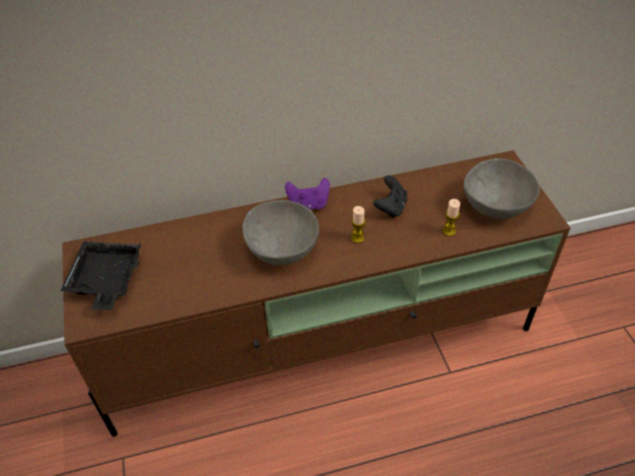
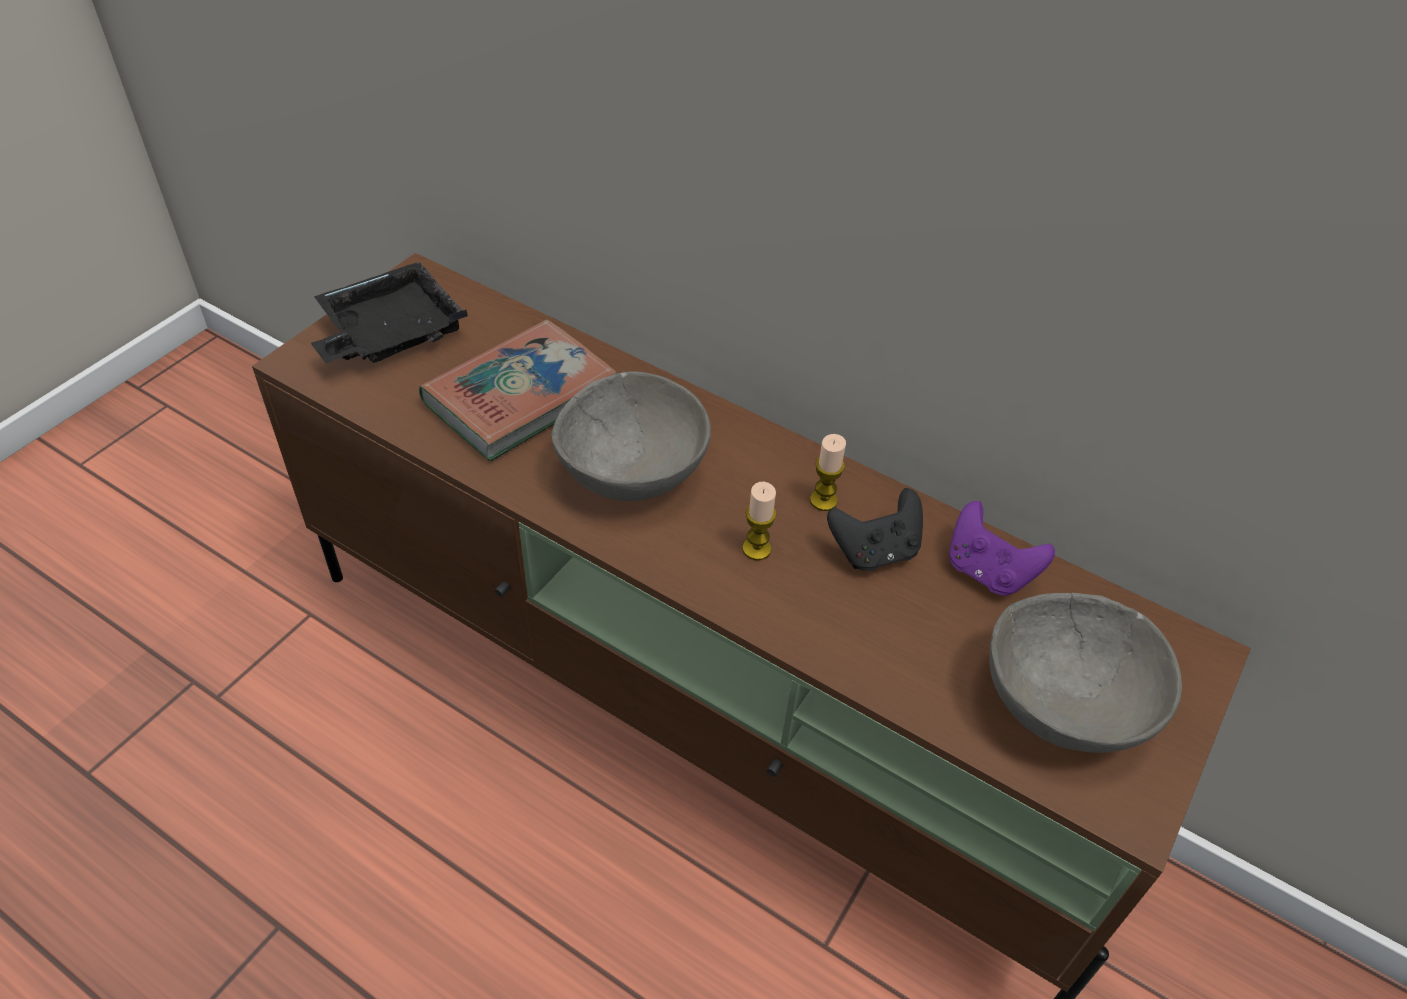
camera: 45 degrees right, 0 degrees up
(200, 259) = (520, 397): none -> book
(308, 204) = (759, 445): purple game controller -> purple game controller (988, 571)
(449, 231) = (915, 667): candle -> candle (823, 500)

